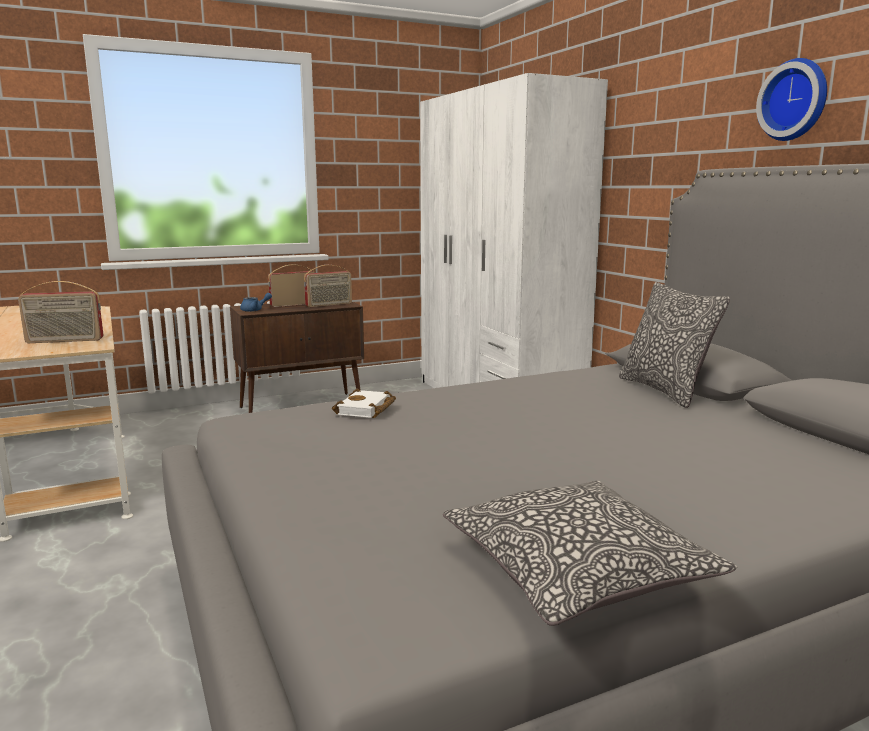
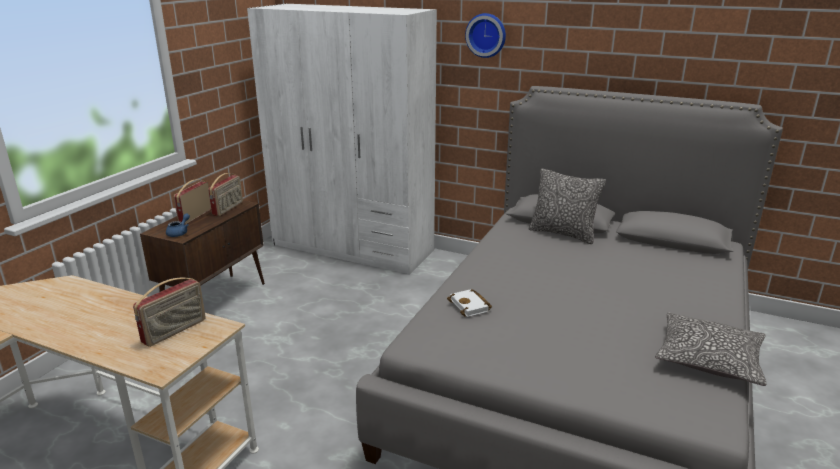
camera: 40 degrees left, 10 degrees up
(795, 100) = (592, 49): wall clock -> wall clock (486, 35)

